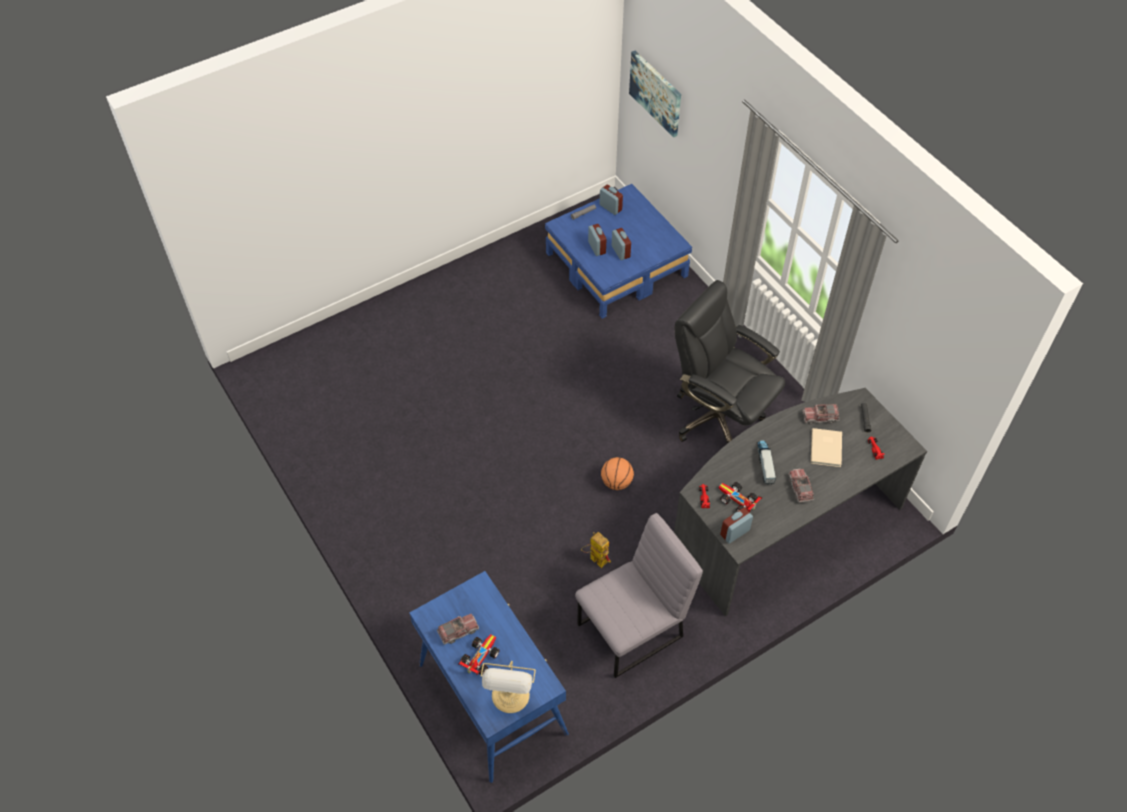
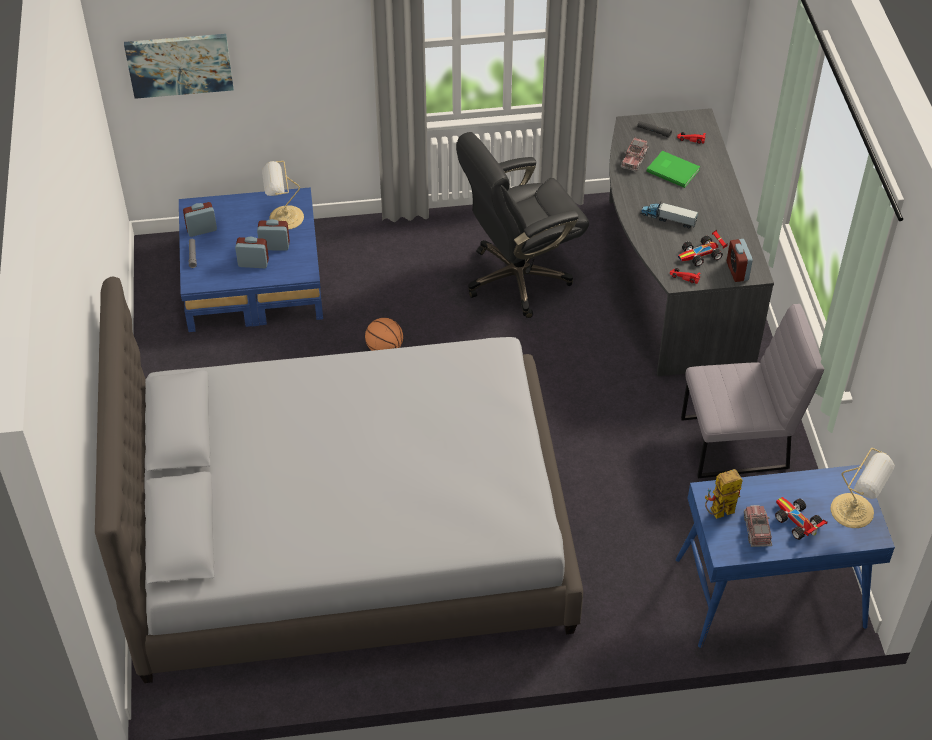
camera: 65 degrees left, 5 degrees down
(419, 411) = (347, 534): none -> grey bed
(595, 558) = (638, 443): toy robot -> toy robot (718, 514)
(616, 482) = (552, 389): basketball -> basketball (384, 349)
(633, 629) = (738, 443): grey chair -> grey chair turned 90 degrees clockwise
(651, 245) = (284, 218): none -> table lamp
(800, 488) = (709, 206): toy truck -> none
(827, 448) = (673, 170): beige book -> green book

